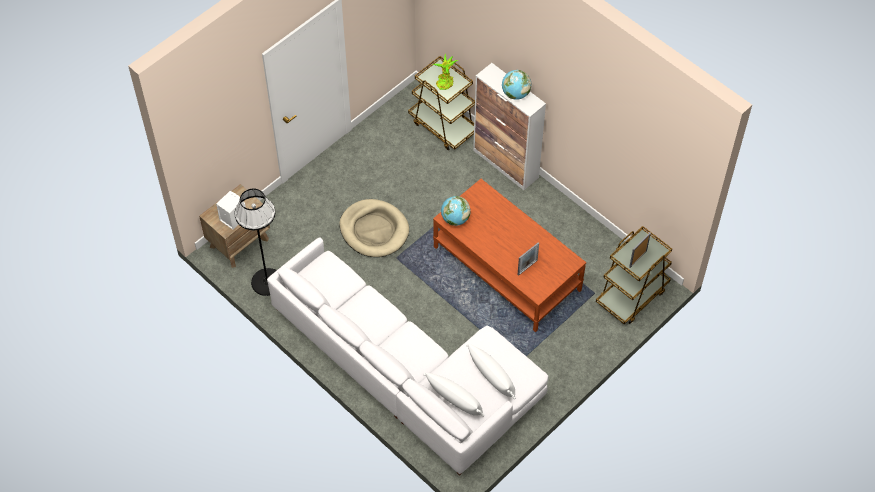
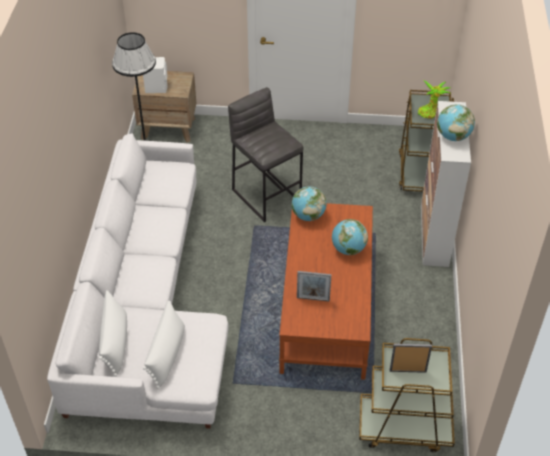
camera: 50 degrees right, 10 degrees down
(374, 230) = (266, 195): beige dog bed -> grey stool
(505, 219) = (348, 249): none -> globe

